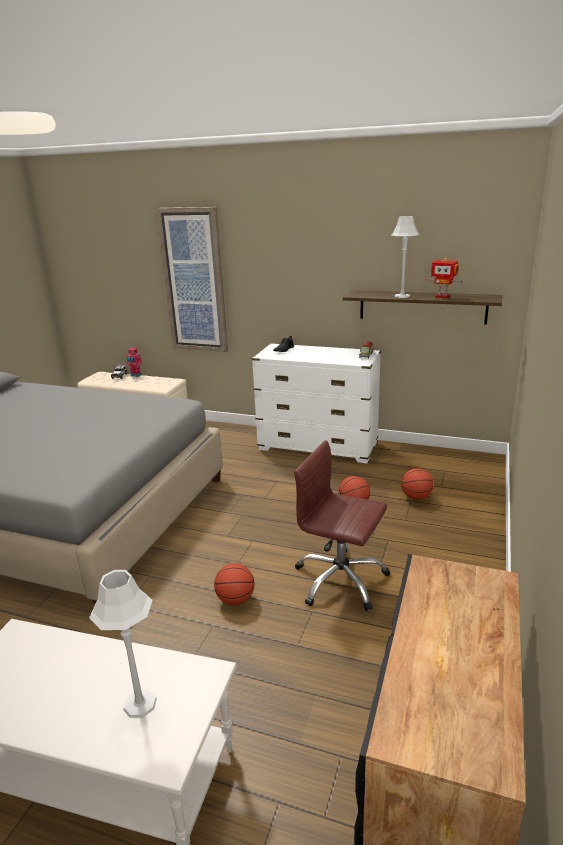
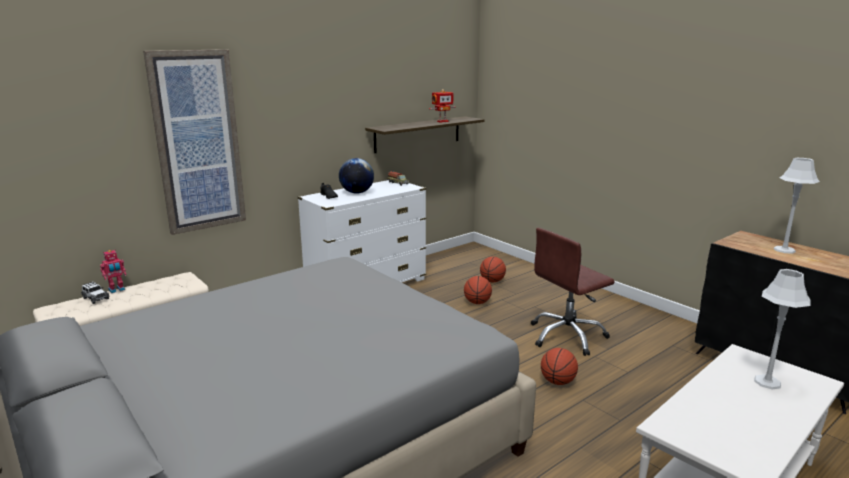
camera: 60 degrees left, 5 degrees down
(310, 353) = (357, 193): none -> globe
(402, 296) = (419, 125): grey table lamp -> grey table lamp (784, 250)

